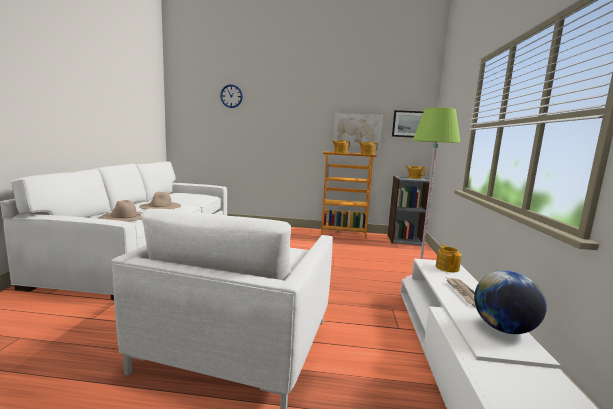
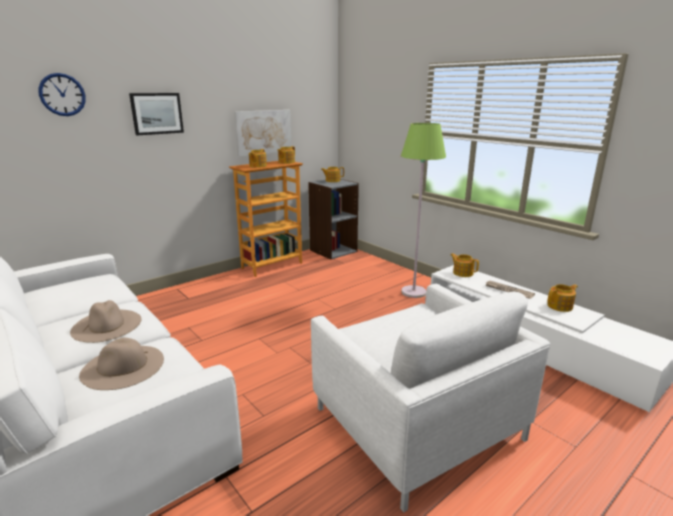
camera: 45 degrees left, 10 degrees up
(408, 124) = (314, 118): picture -> picture (157, 113)
(503, 329) = (560, 306): globe -> teapot

